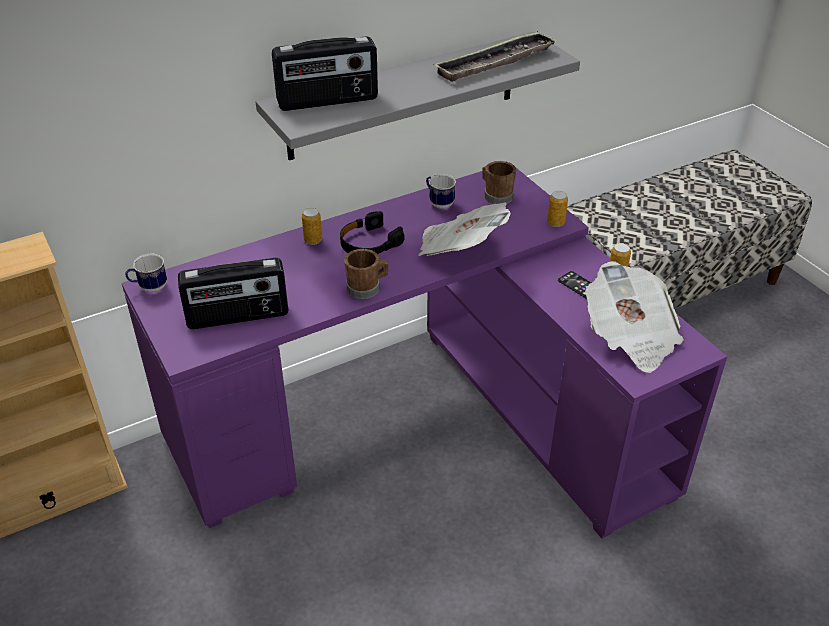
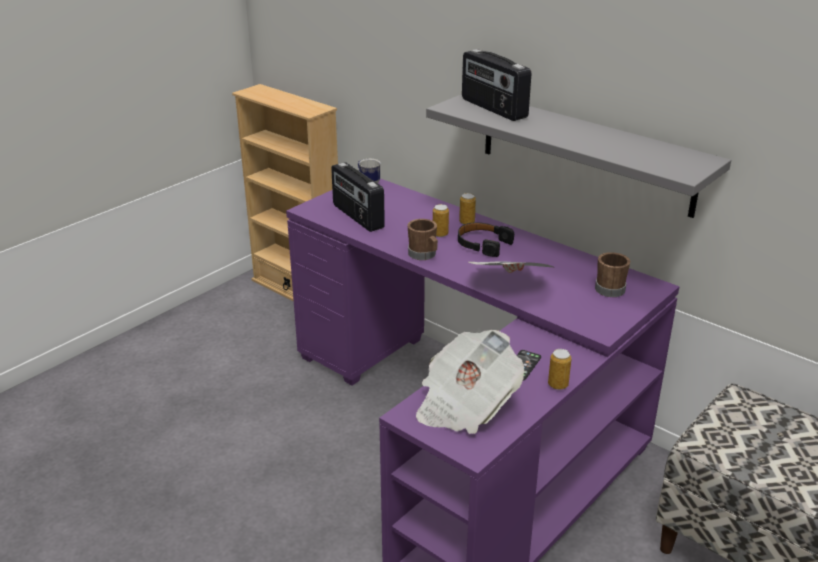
camera: 70 degrees right, 10 degrees down
(439, 203) = (570, 263): mug -> none
(495, 63) = (636, 152): tray -> none
(555, 223) = (597, 326): can -> can (440, 234)

